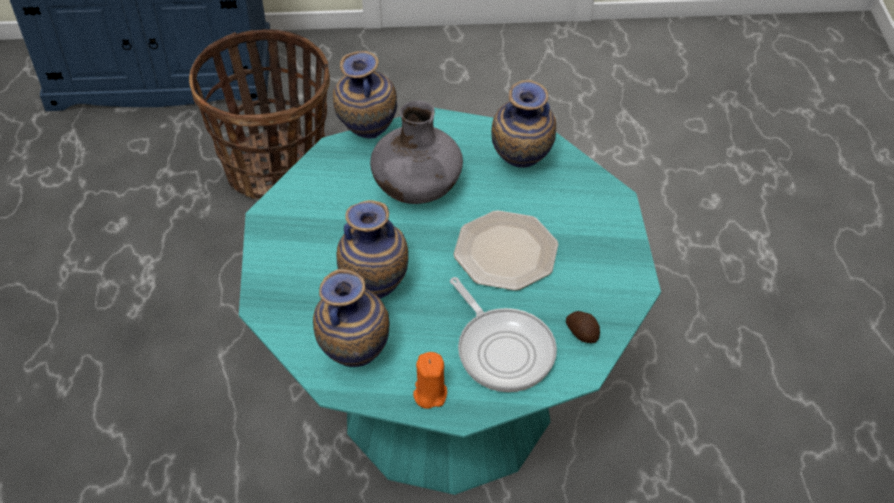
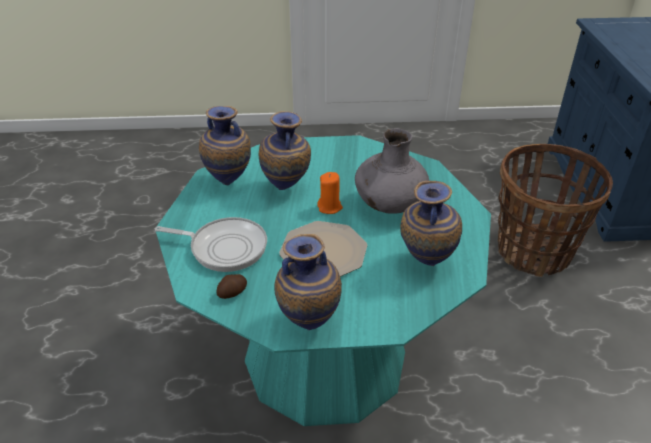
camera: 90 degrees right, 10 degrees down
(367, 137) = (444, 180): vase -> vase (309, 322)
(430, 394) = (193, 213): orange candle -> orange candle (330, 207)
(502, 349) = (224, 247): frying pan -> frying pan turned 135 degrees counterclockwise

